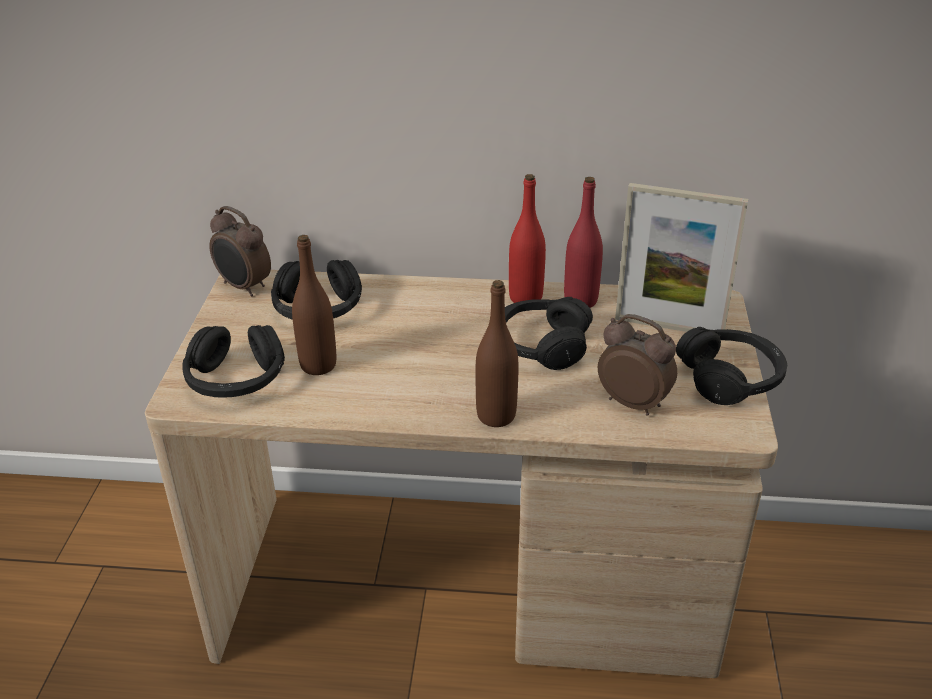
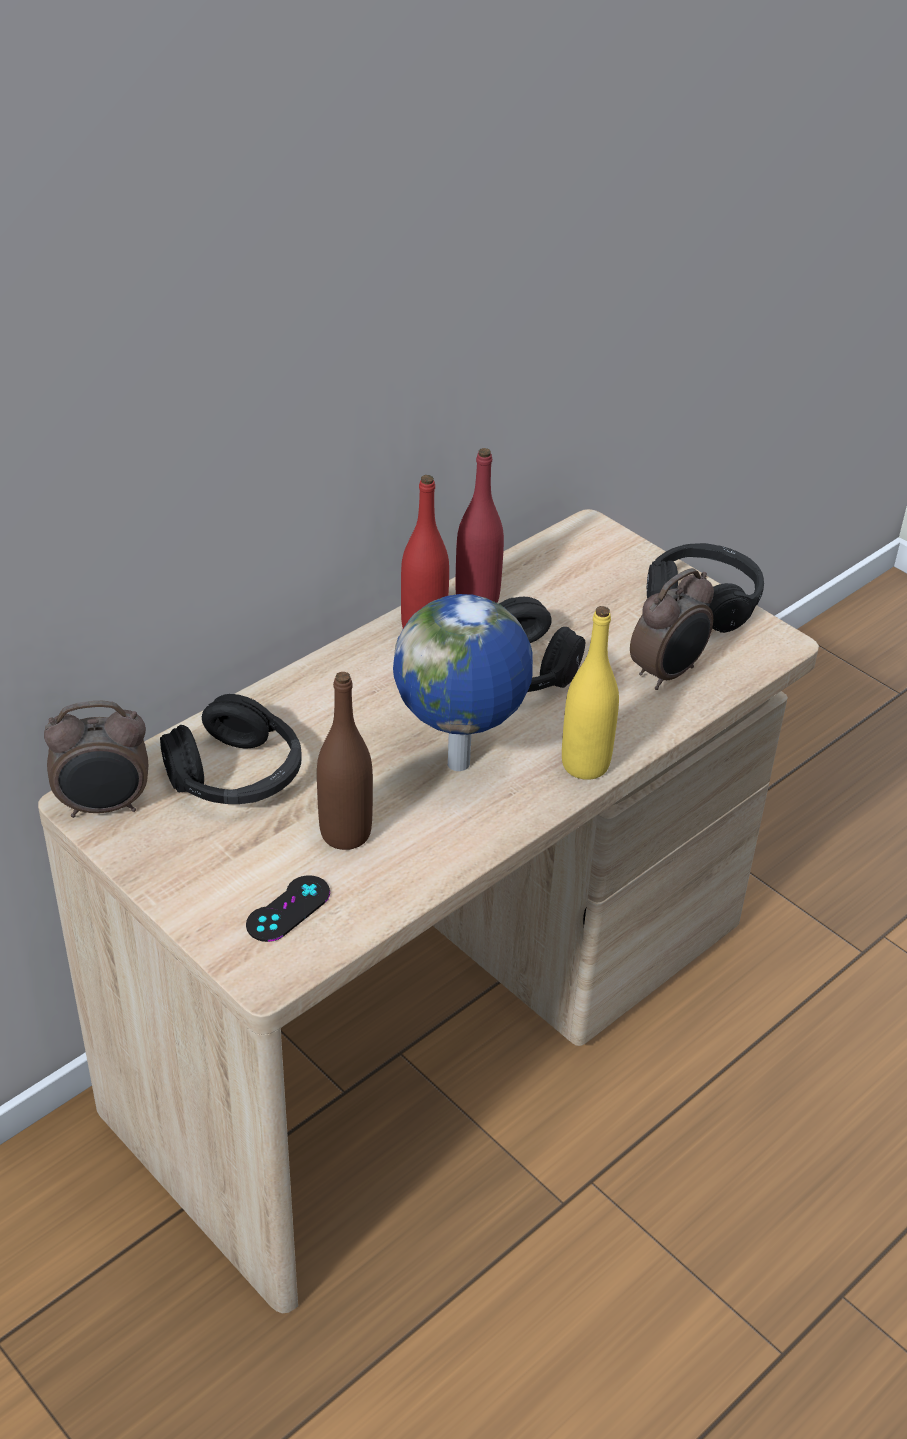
camera: 50 degrees left, 5 degrees up
(236, 379) = (288, 909): black headphones -> black game controller
(429, 372) = (461, 765): none -> globe
(496, 416) = (585, 765): brown bottle -> yellow bottle
(633, 402) = (668, 674): alarm clock -> alarm clock turned 150 degrees clockwise
(669, 326) = (588, 580): picture frame -> none

